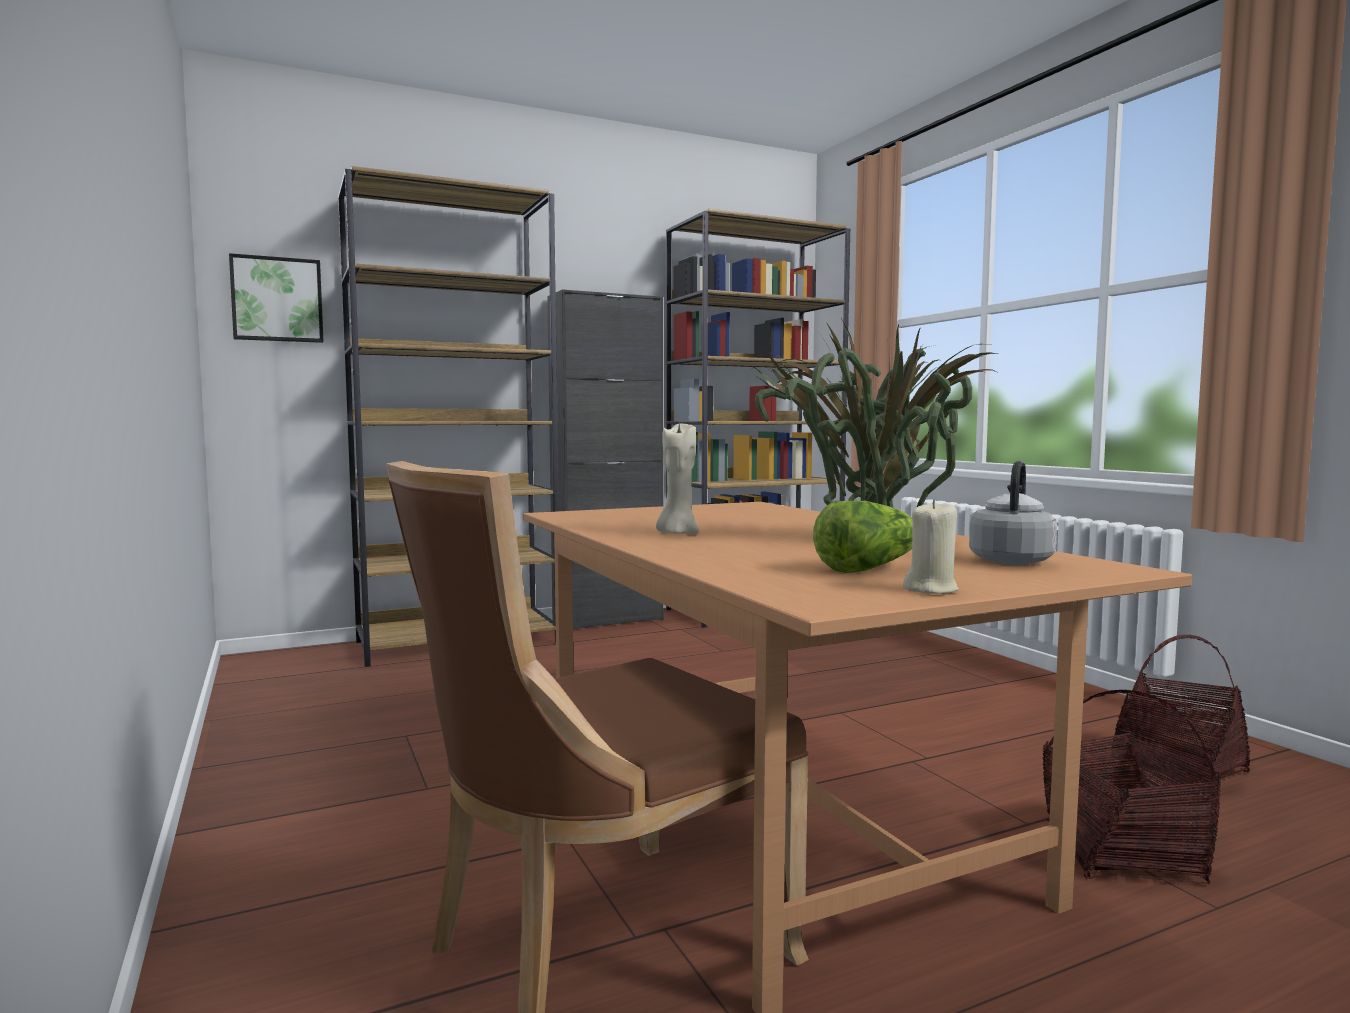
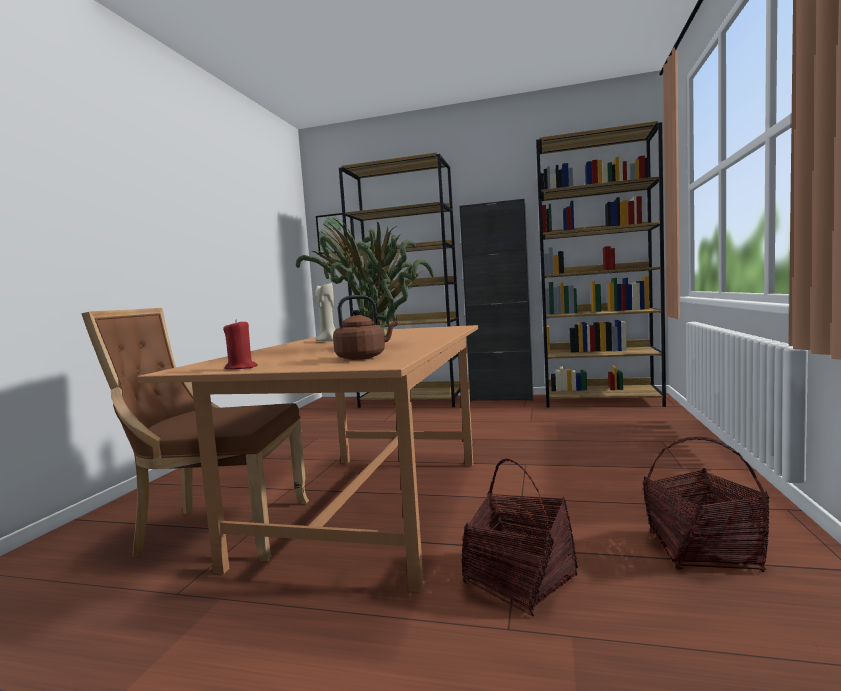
camera: 40 degrees right, 0 degrees up
(868, 569) = (282, 358): lettuce -> none
(931, 589) = (241, 368): beige candle -> red candle
(1011, 560) = (363, 357): grey kettle -> brown kettle

